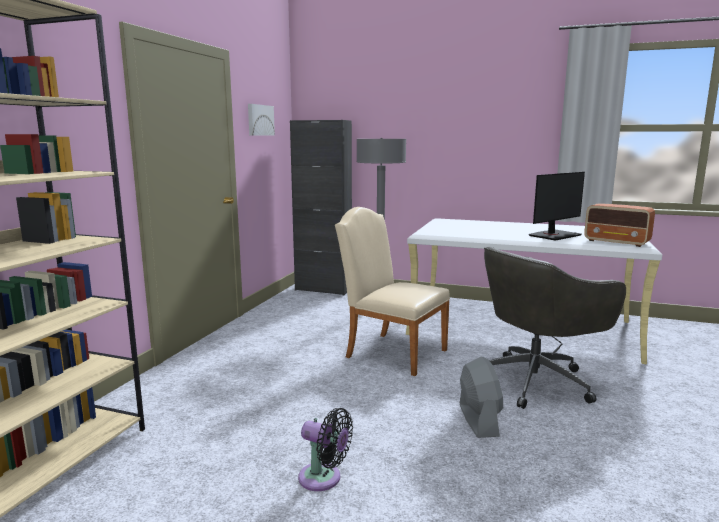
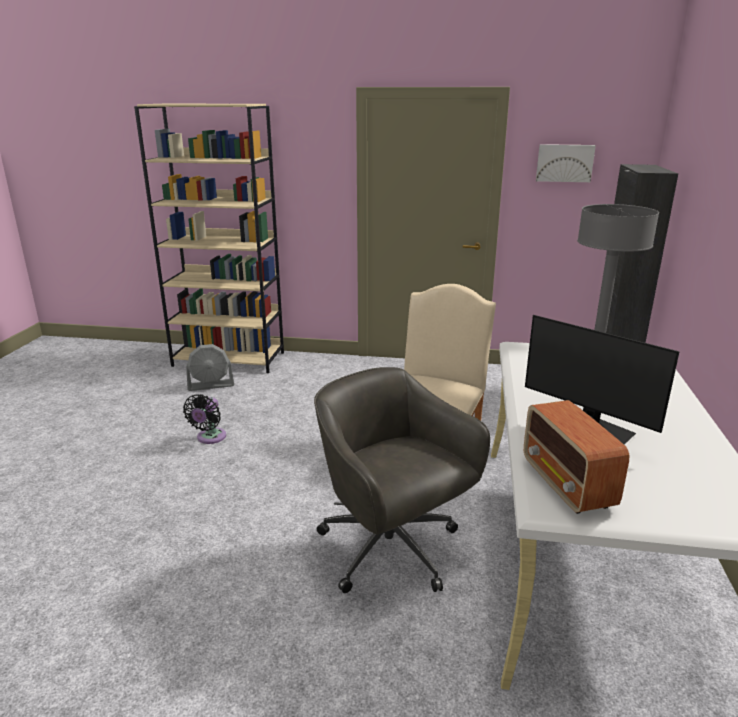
camera: 80 degrees right, 10 degrees up
(478, 420) = (293, 504): grey fan -> grey fan (211, 385)
(617, 242) = (567, 484): radio -> radio turned 45 degrees counterclockwise

